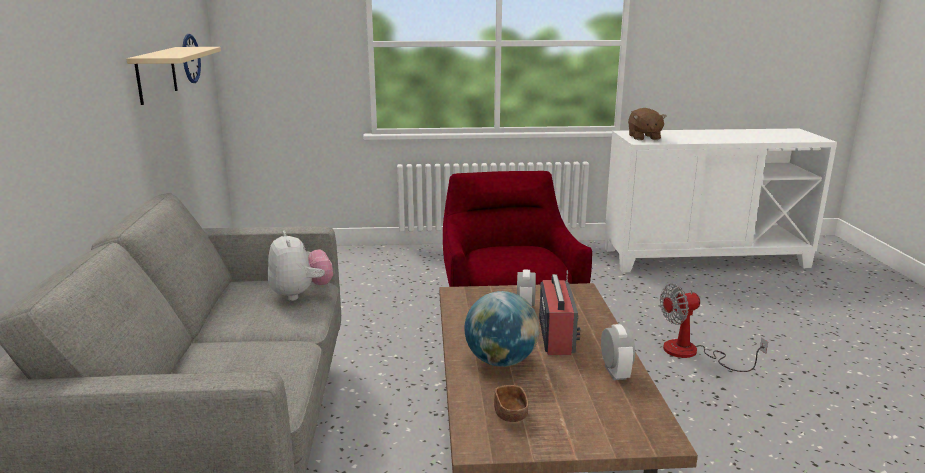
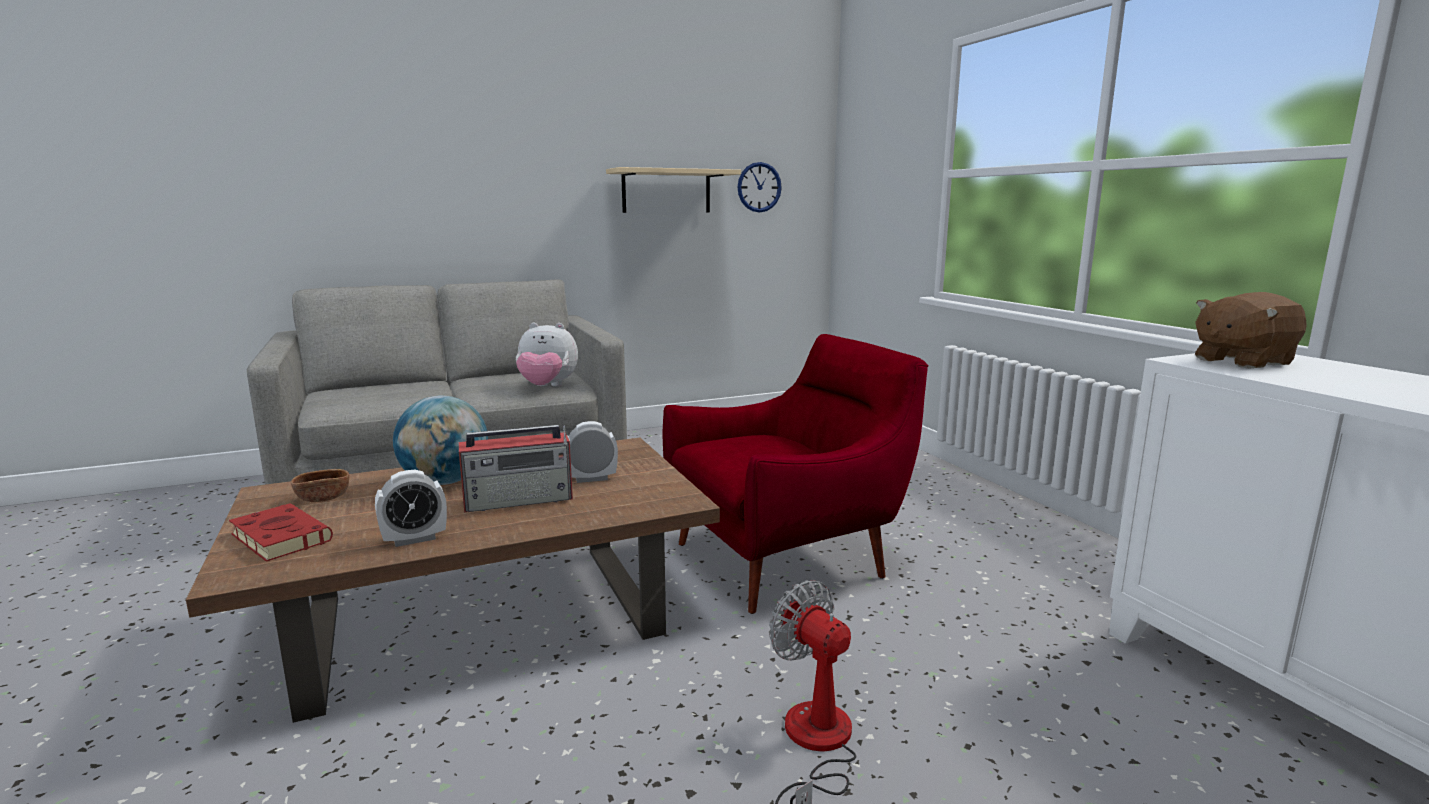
camera: 70 degrees right, 5 degrees down
(300, 294) = (547, 387): plush toy -> plush toy turned 45 degrees clockwise
(595, 427) = (279, 537): none -> red book

